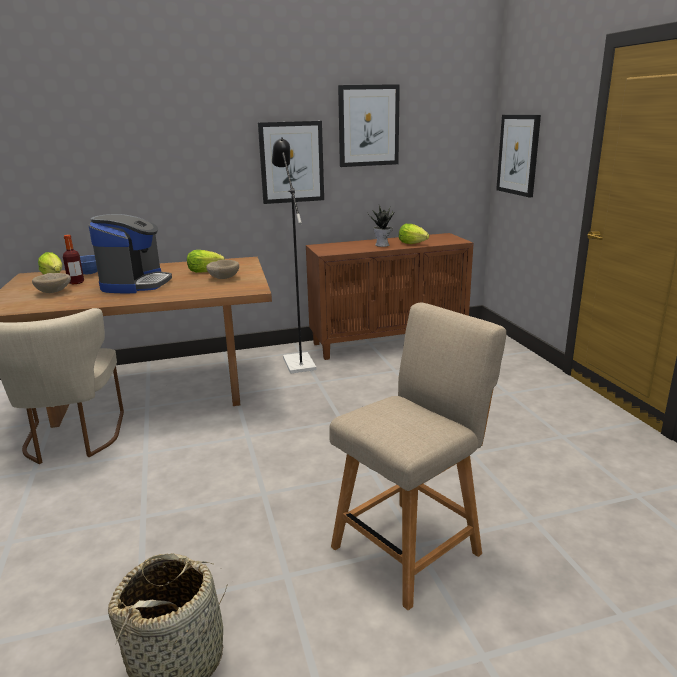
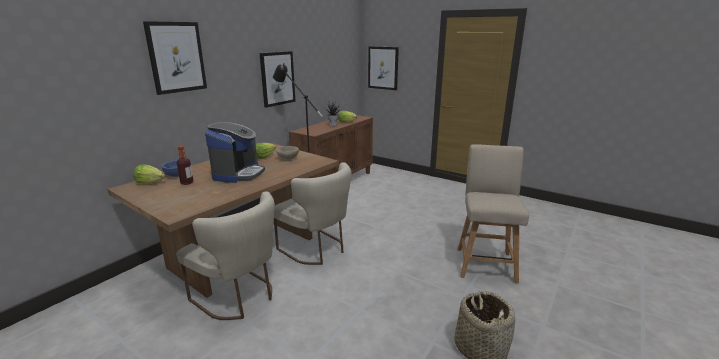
camera: 40 degrees left, 0 degrees up
(55, 292) = (189, 192): beige bowl -> none
(135, 284) = (238, 174): coffee machine -> coffee machine turned 45 degrees clockwise
(222, 421) = (316, 249): none -> beige chair
(368, 126) = (312, 53): picture -> picture (176, 57)

